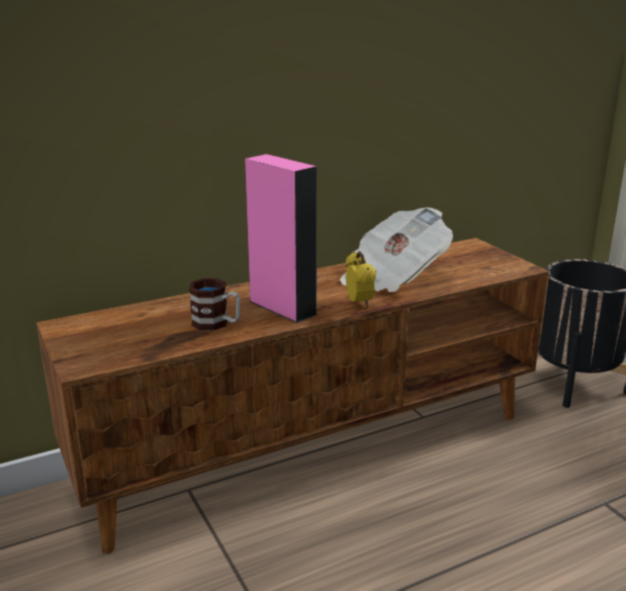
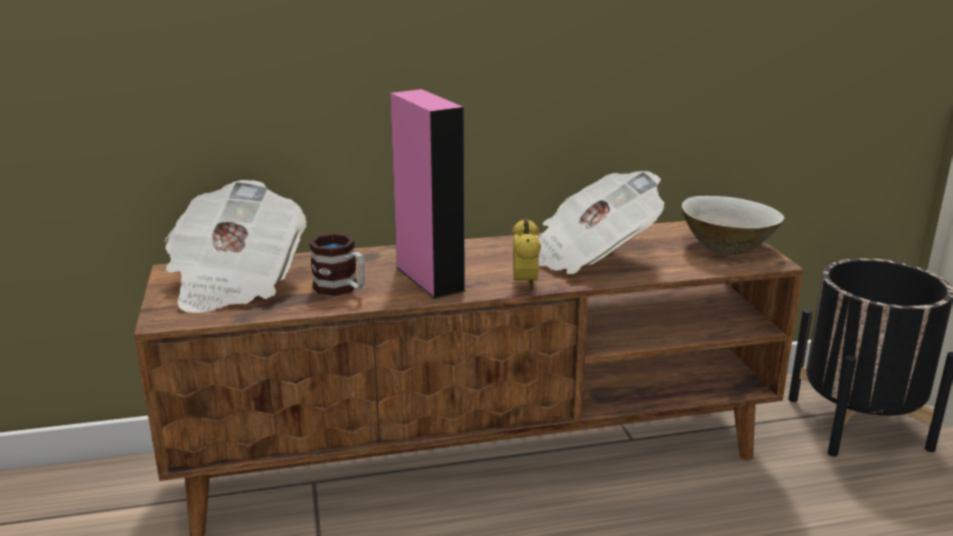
camera: 15 degrees right, 0 degrees up
(121, 328) = (235, 282): none -> newspaper
(487, 260) = (727, 247): none -> beige bowl

